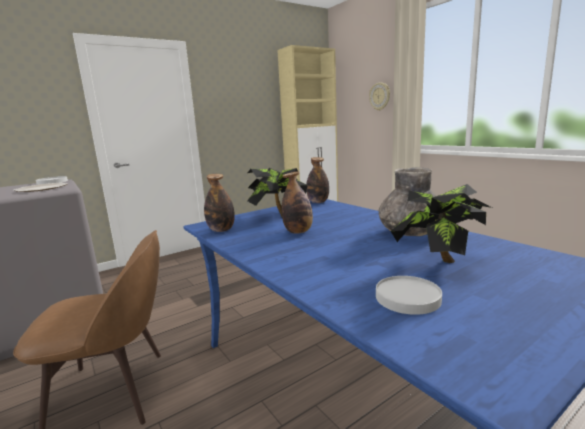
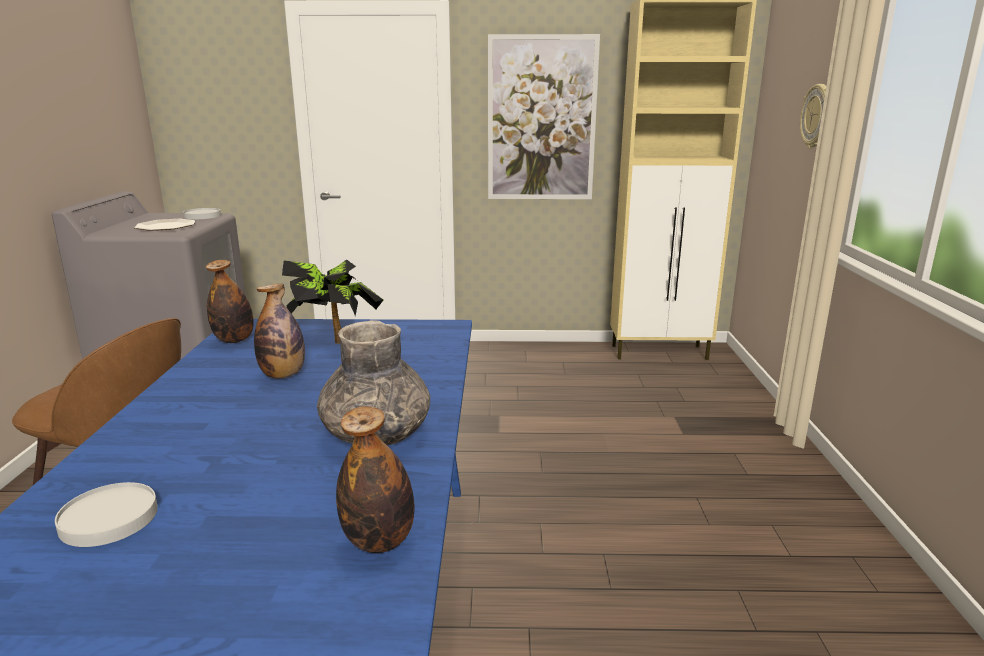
camera: 35 degrees right, 5 degrees up
(241, 109) = (541, 119): none -> picture
(318, 202) = (441, 330): bottle -> bottle (379, 541)
(440, 264) = (257, 497): potted plant -> none

